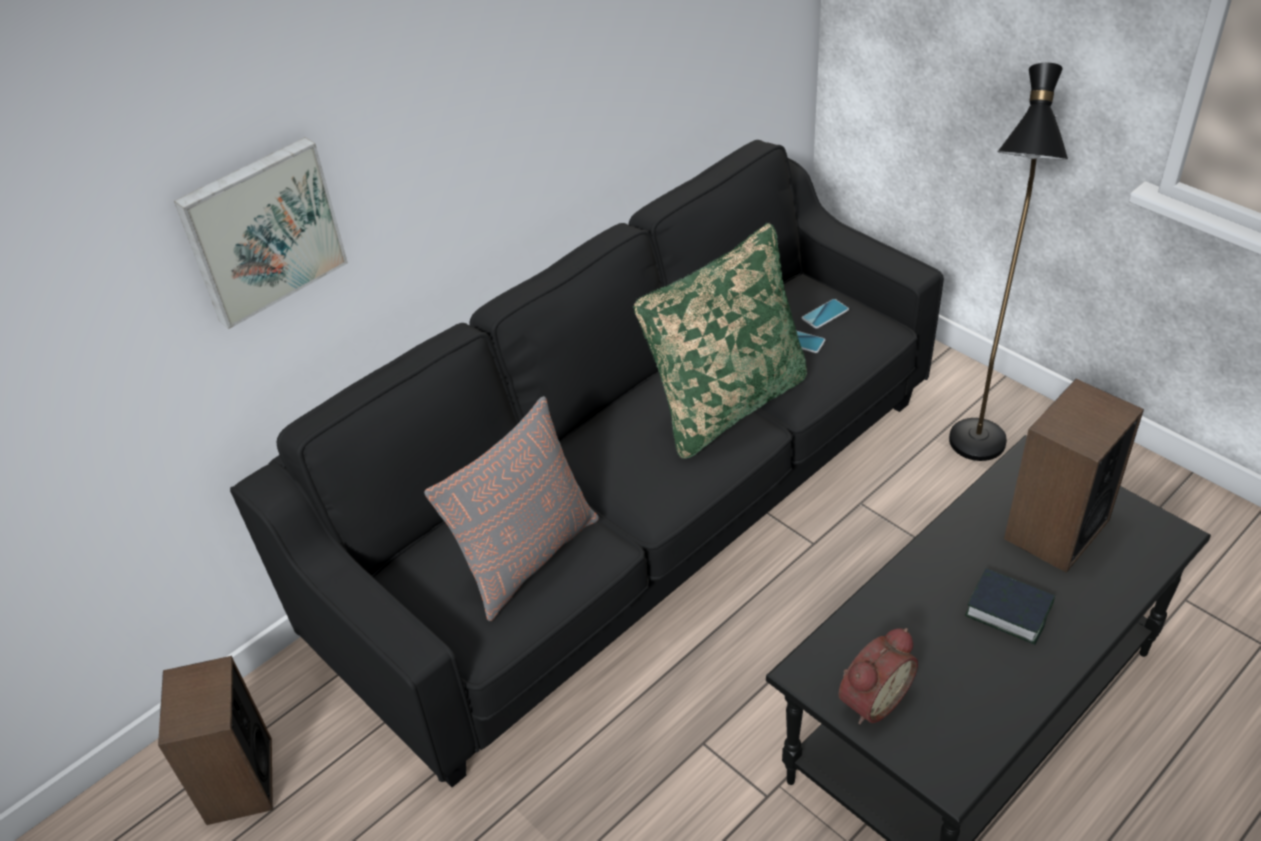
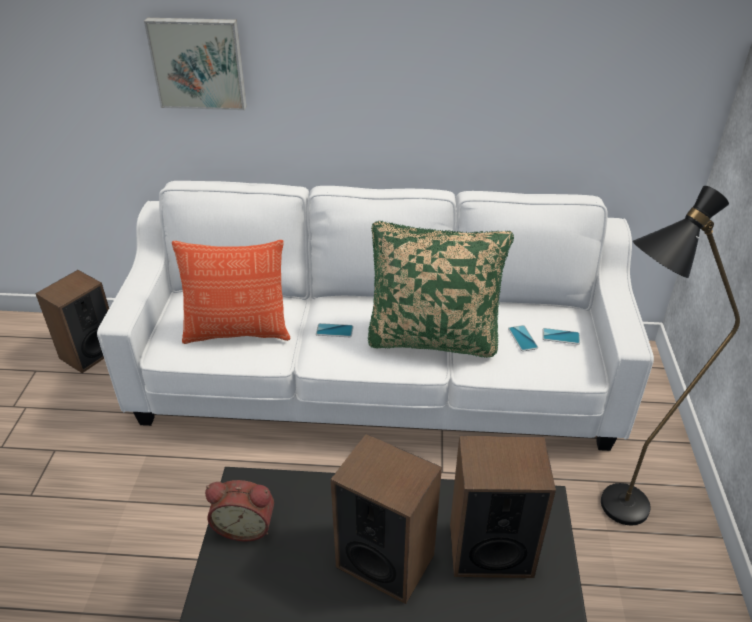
camera: 45 degrees right, 5 degrees down
(528, 558) = (238, 332): grey pillow -> orange pillow
(626, 472) = (334, 331): none -> phone
(639, 519) = (377, 386): black sofa -> white sofa
(1008, 610) = (385, 560): book -> speaker

